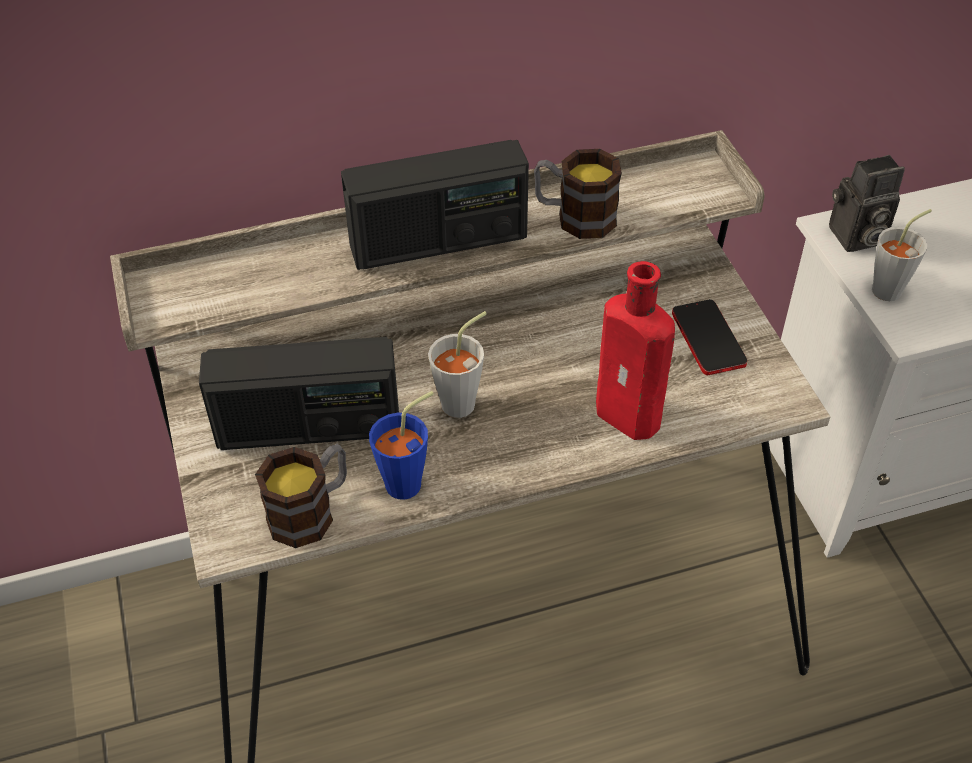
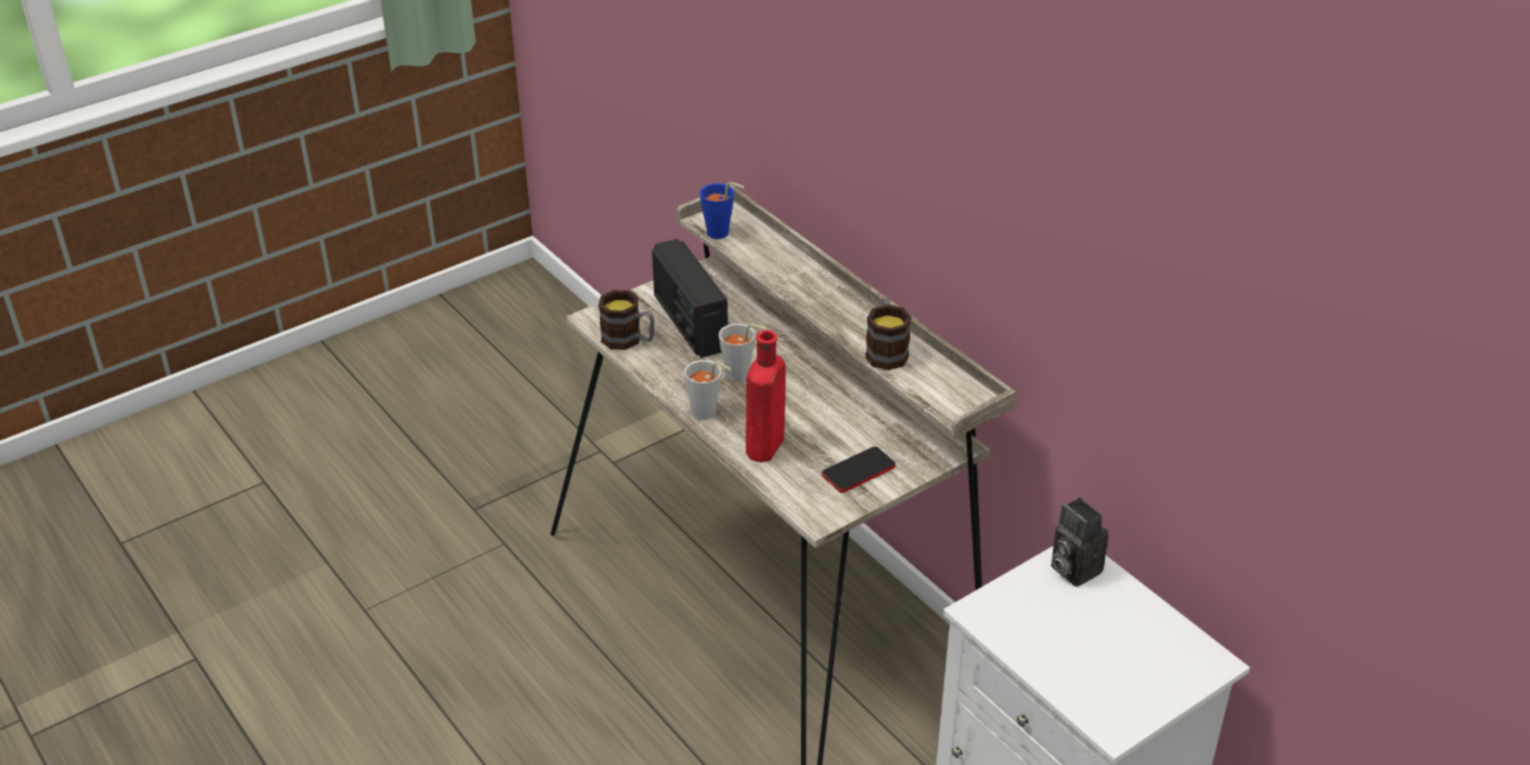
camera: 70 degrees right, 10 degrees down
(410, 481) = (668, 370): blue cup -> blue cup (722, 234)
(438, 242) = (825, 301): radio -> none
(892, 288) = (1022, 596): grey cup -> grey cup (708, 414)

